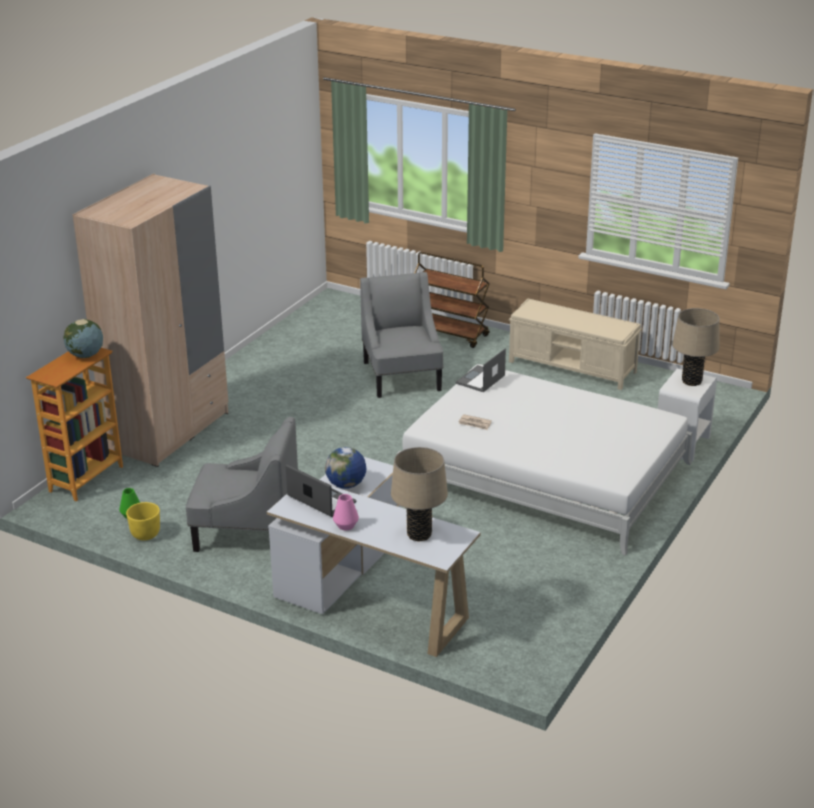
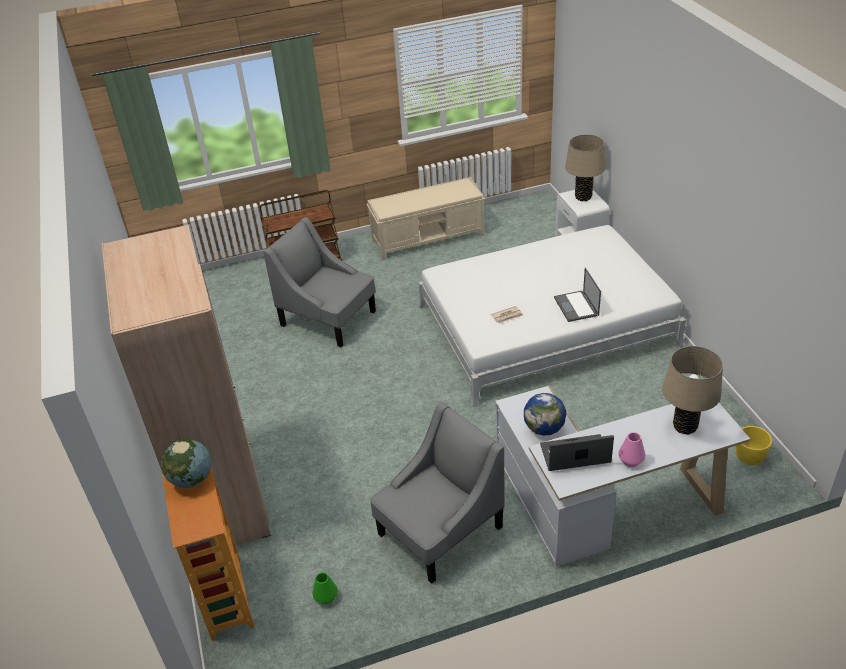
camera: 45 degrees left, 10 degrees up
(146, 535) = (370, 604): yellow planter -> yellow planter (749, 457)
(480, 380) = (449, 281): laptop -> laptop (576, 307)

